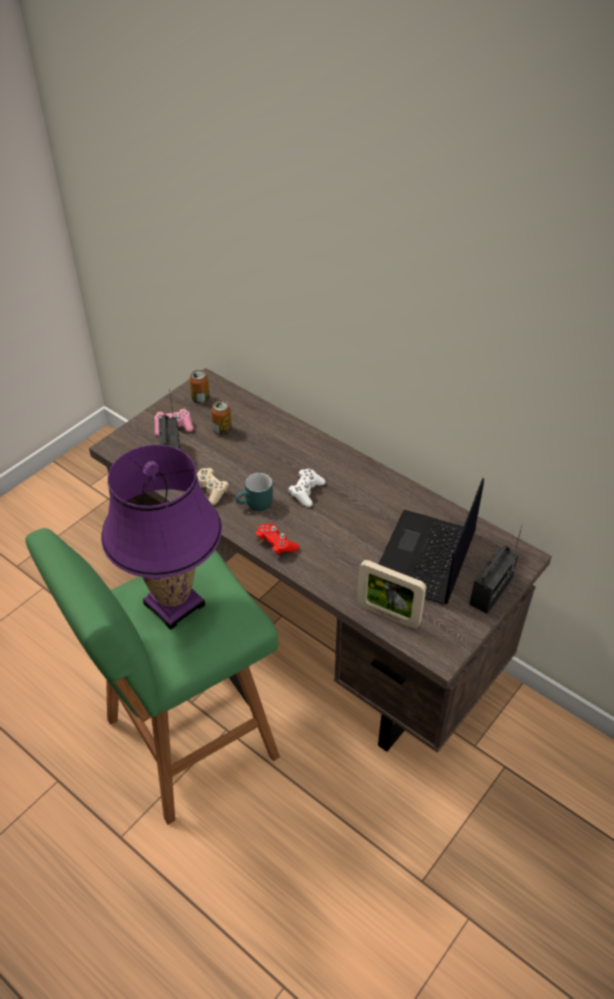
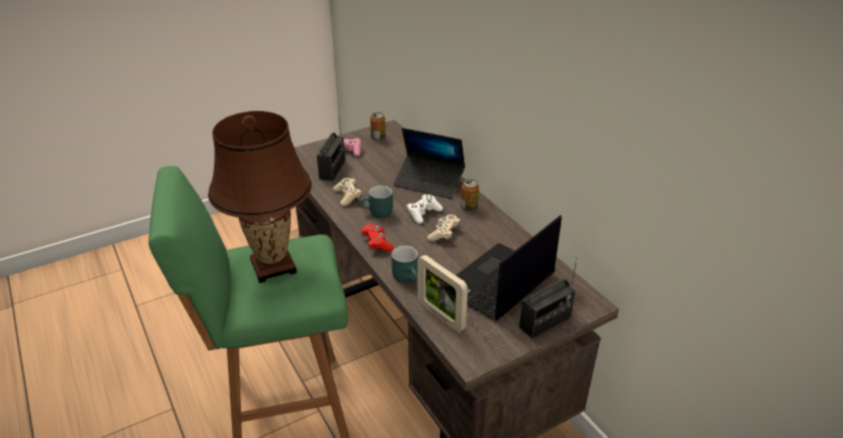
camera: 20 degrees right, 10 degrees down
(174, 604) = (273, 267): purple table lamp -> brown table lamp
(222, 430) = (382, 160): can -> can (469, 208)
(291, 448) = (429, 182): none -> laptop
(332, 578) = (408, 278): none -> turquoise mug
(341, 512) = (444, 233): none -> beige game controller

